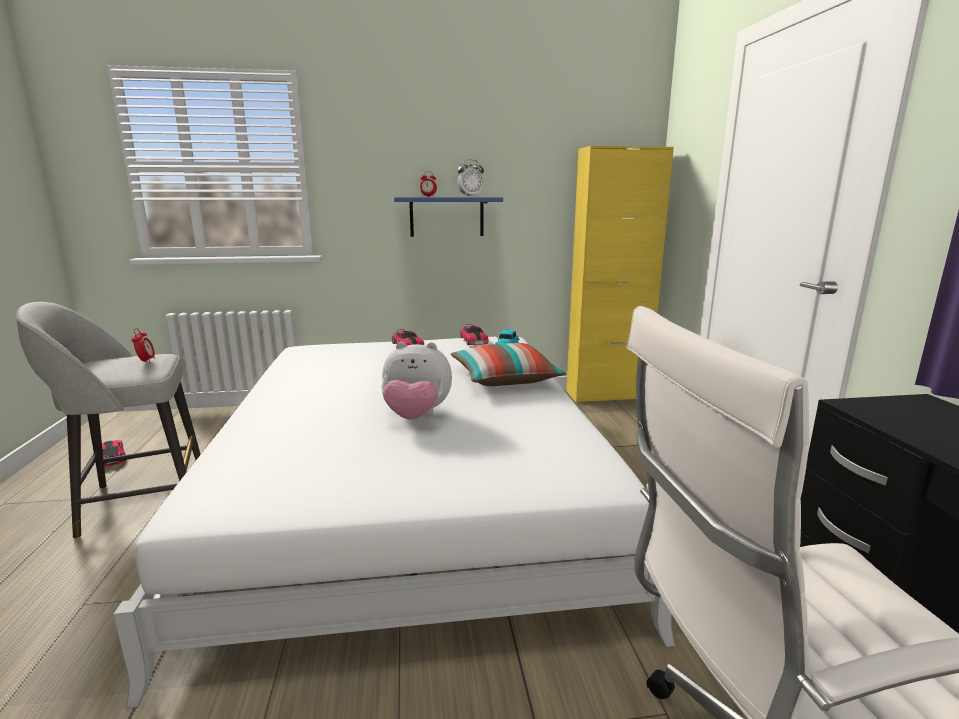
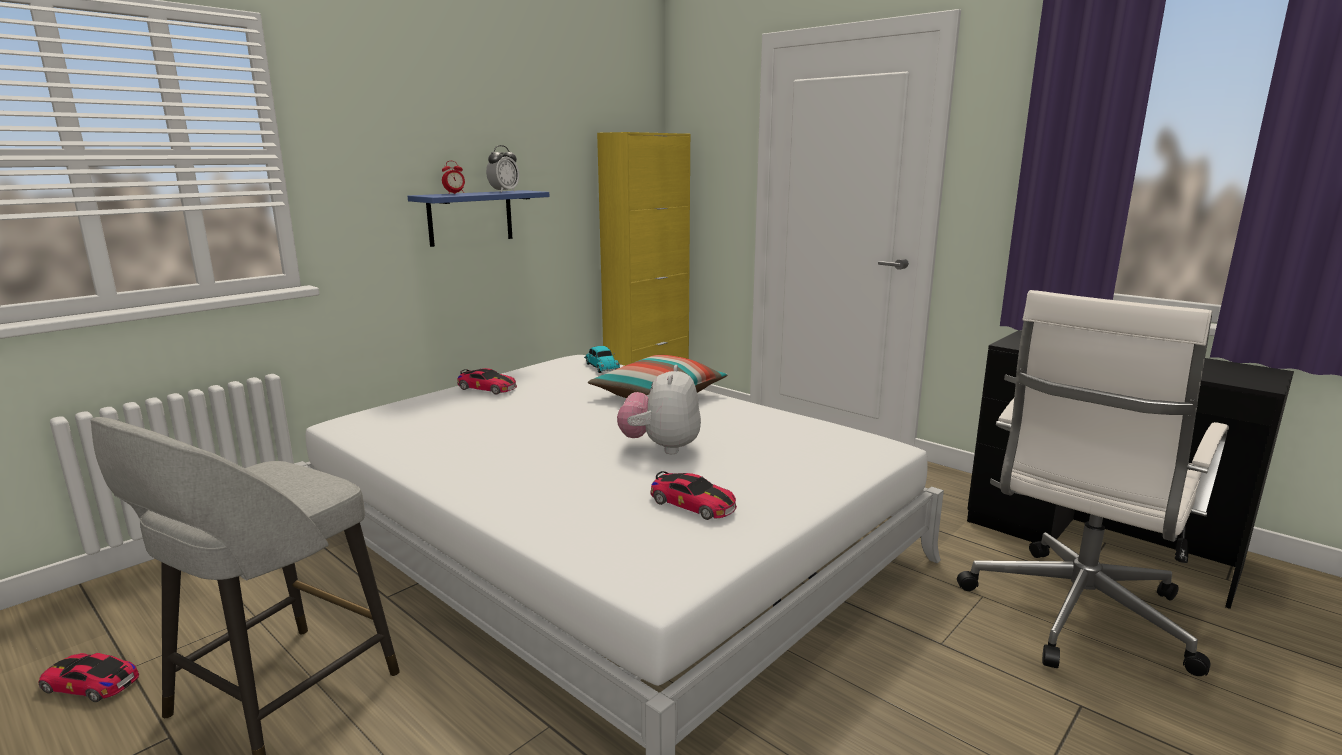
camera: 40 degrees left, 0 degrees up
(146, 361) = (282, 475): alarm clock -> none
(416, 416) = (661, 447): plush toy -> plush toy turned 135 degrees clockwise
(473, 340) = (551, 367): toy car -> toy car (693, 504)

